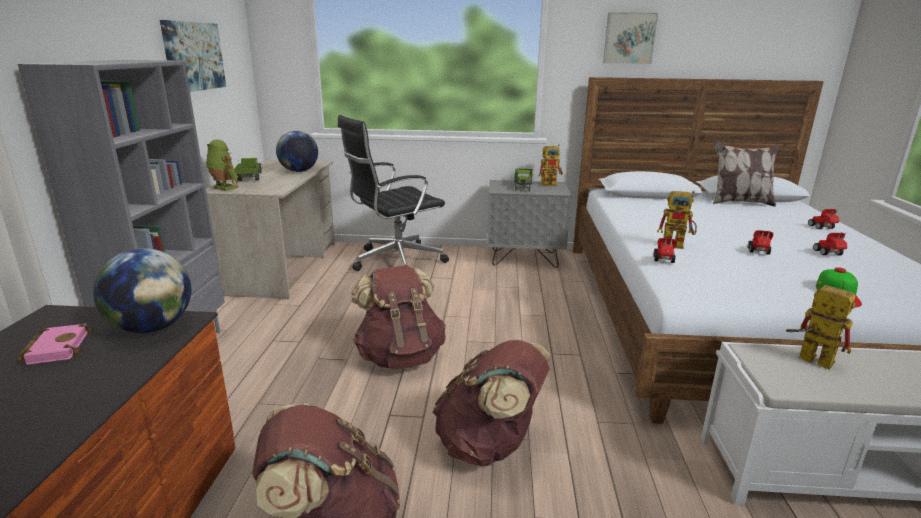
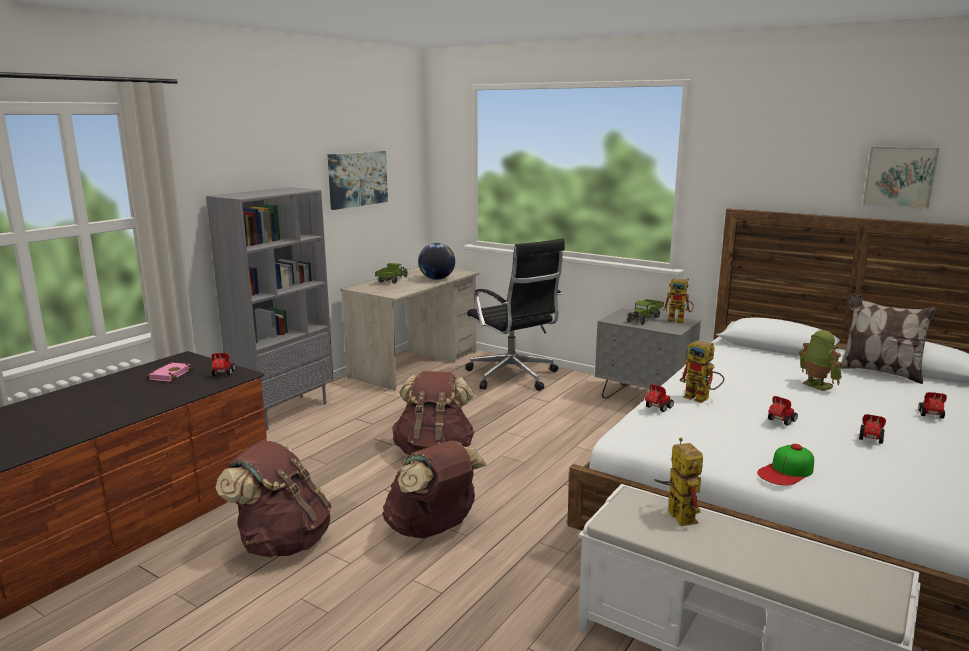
camera: 30 degrees right, 5 degrees down
(152, 327) = (222, 374): globe -> toy car
(223, 188) = (361, 287): toy robot -> toy robot (815, 386)
(395, 261) = (513, 377): black office chair -> black office chair turned 120 degrees counterclockwise
(629, 38) = (776, 168): picture -> picture (900, 176)

